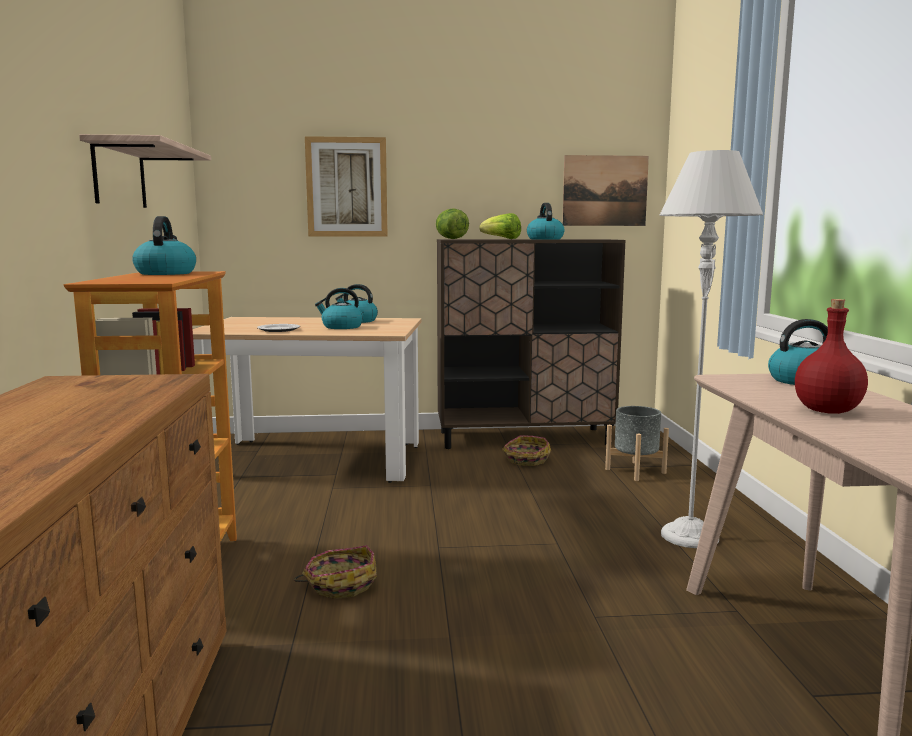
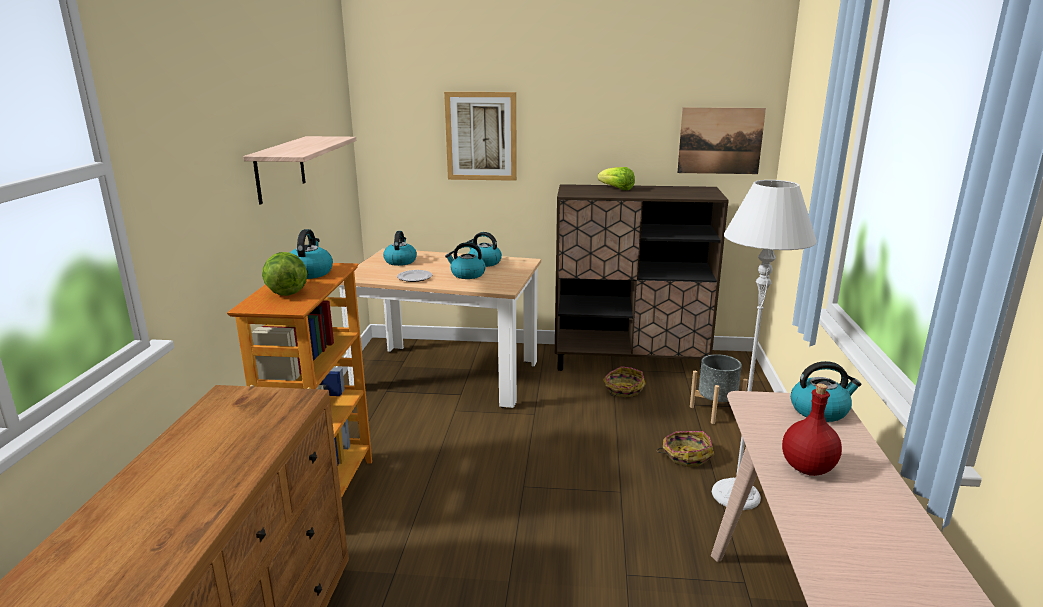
camera: 10 degrees right, 10 degrees up
(340, 584) = (440, 517): basket -> basket (686, 455)
(451, 239) = (571, 187): lettuce -> lettuce (286, 292)
(544, 239) = (654, 193): kettle -> kettle (400, 261)

